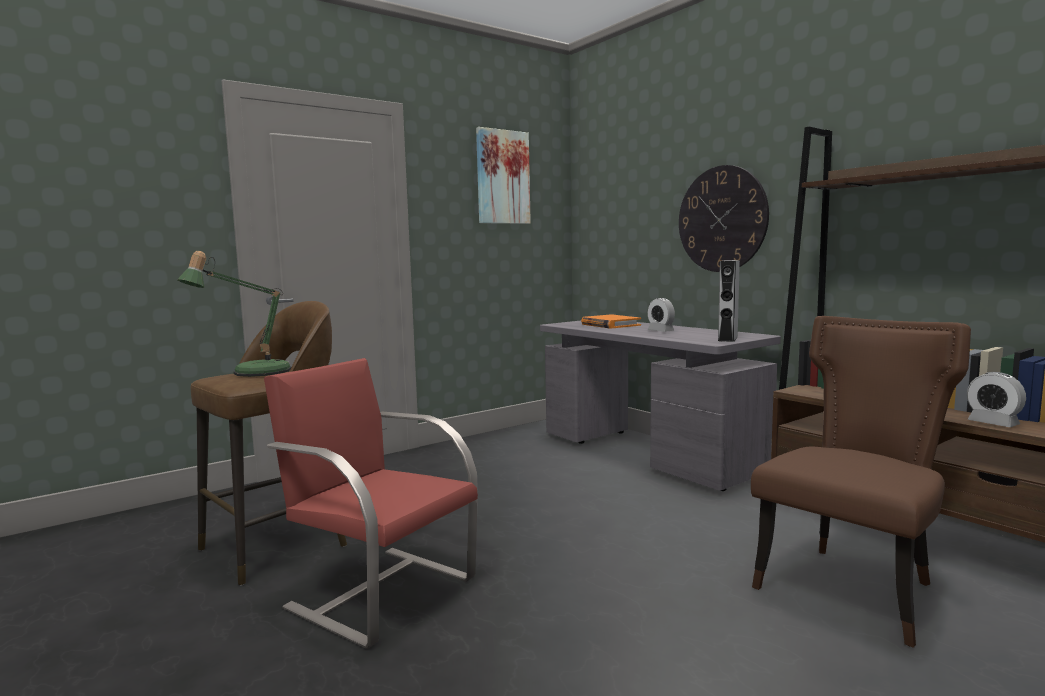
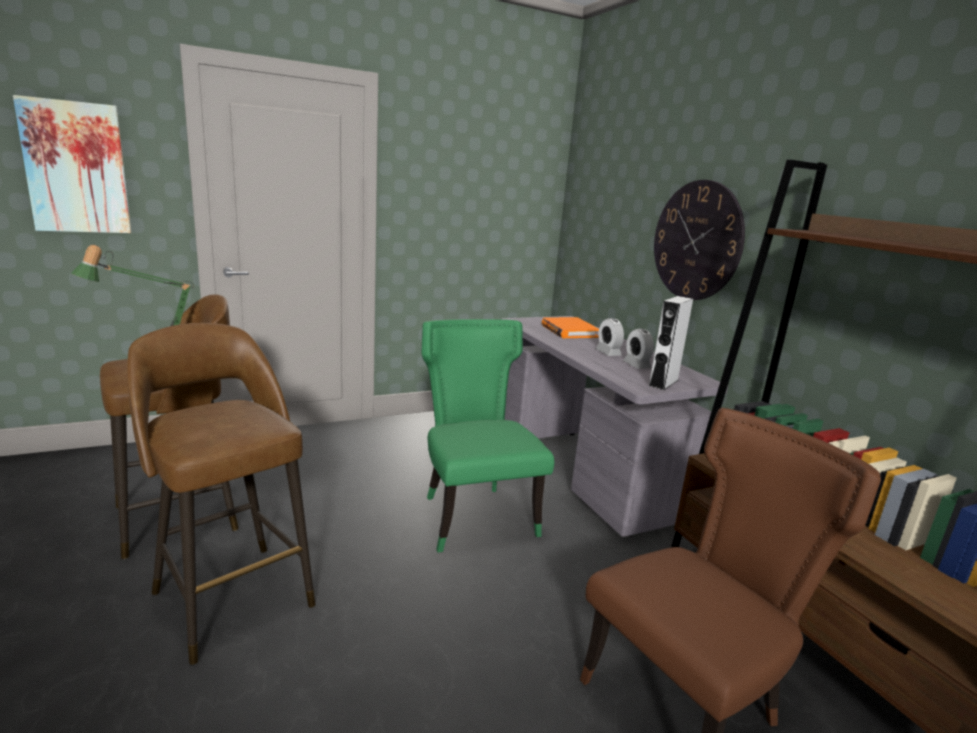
camera: 10 degrees right, 10 degrees up
(381, 591) = (231, 596): red chair -> brown stool
(502, 177) = (487, 157): picture -> picture (76, 168)
(574, 499) = (474, 515): none -> green chair
(993, 423) = (903, 574): alarm clock -> alarm clock (636, 365)

